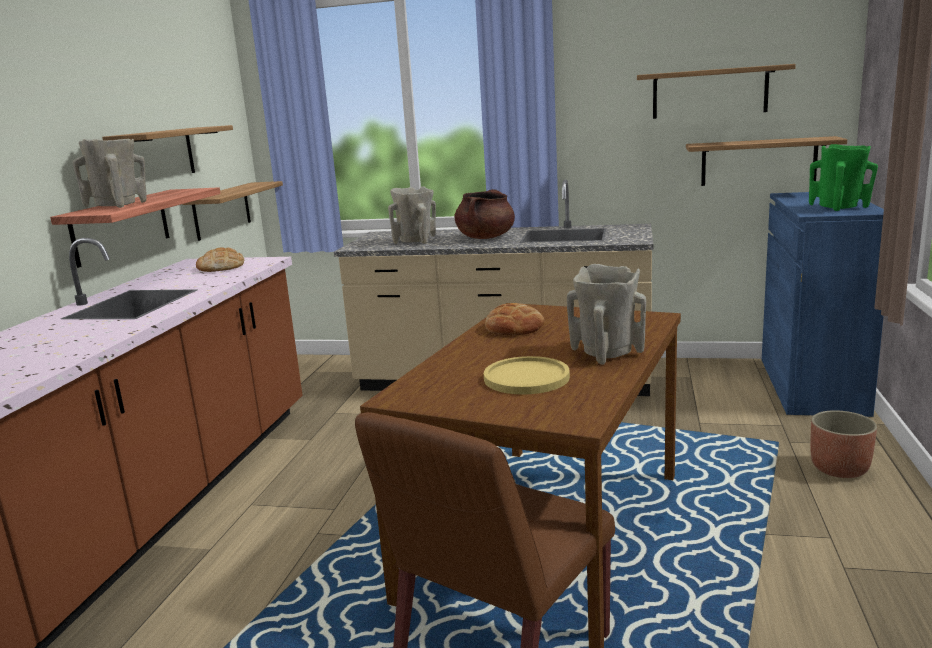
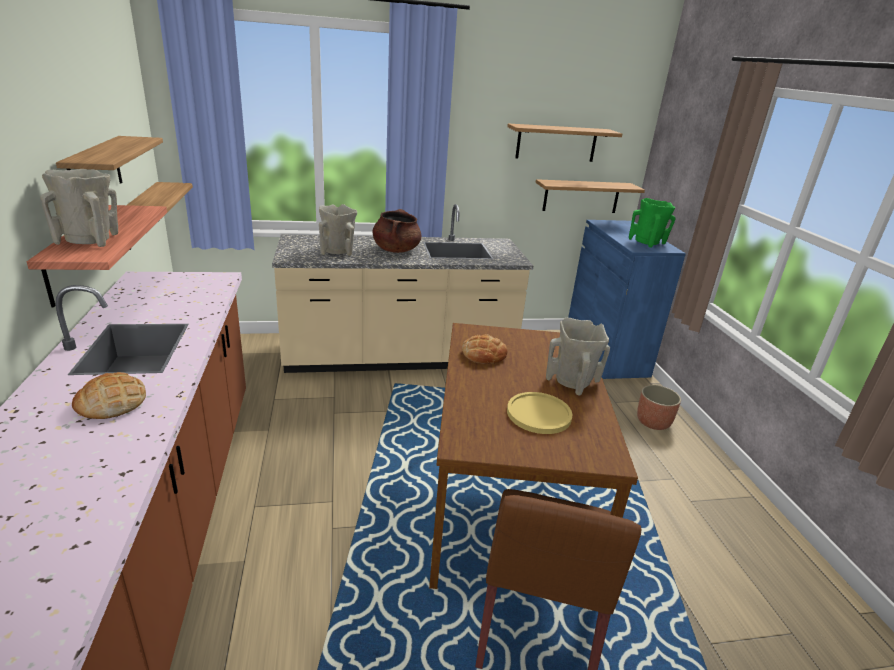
camera: 25 degrees left, 10 degrees up
(221, 267) = (181, 288): bread -> bread (111, 402)

